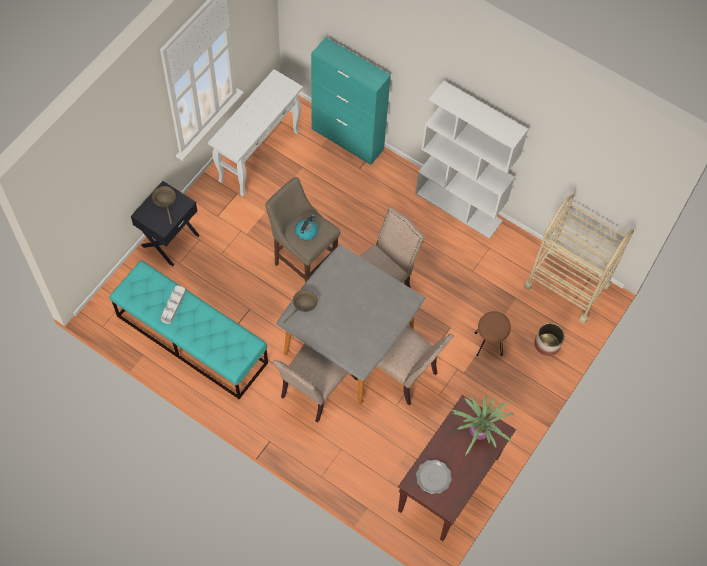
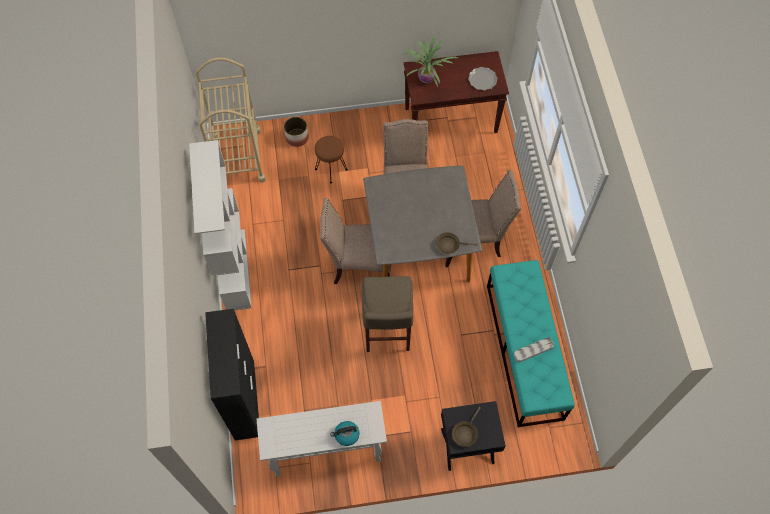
camera: 130 degrees left, 0 degrees up
(306, 231) = (389, 295): kettle -> kettle (346, 435)
(348, 139) = (244, 399): turquoise cabinet -> black cabinet

